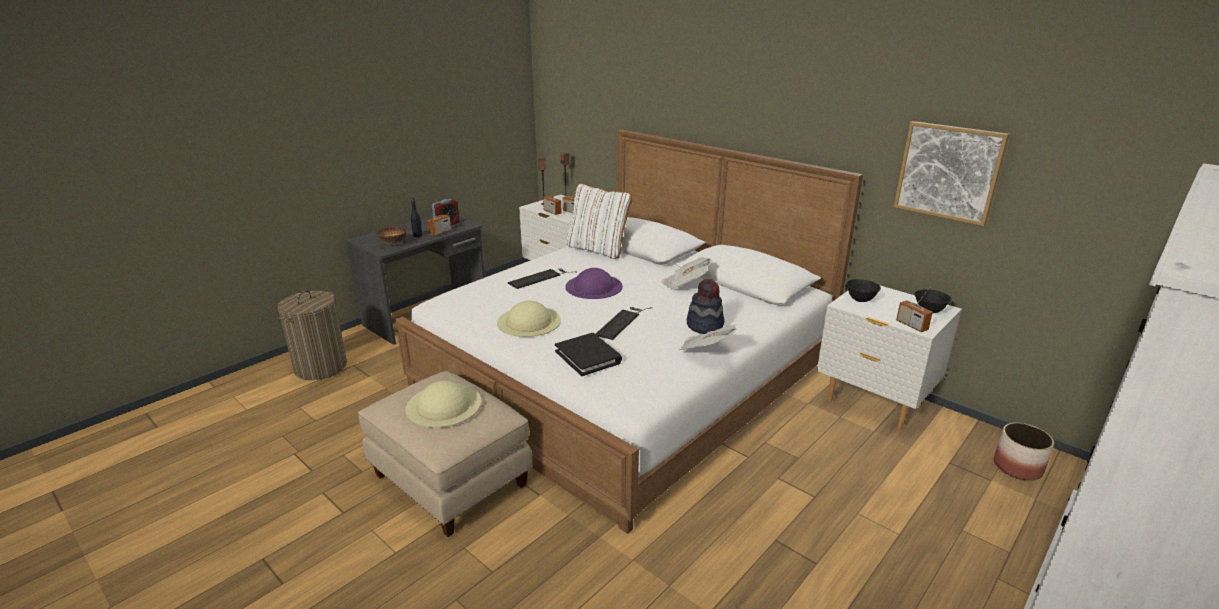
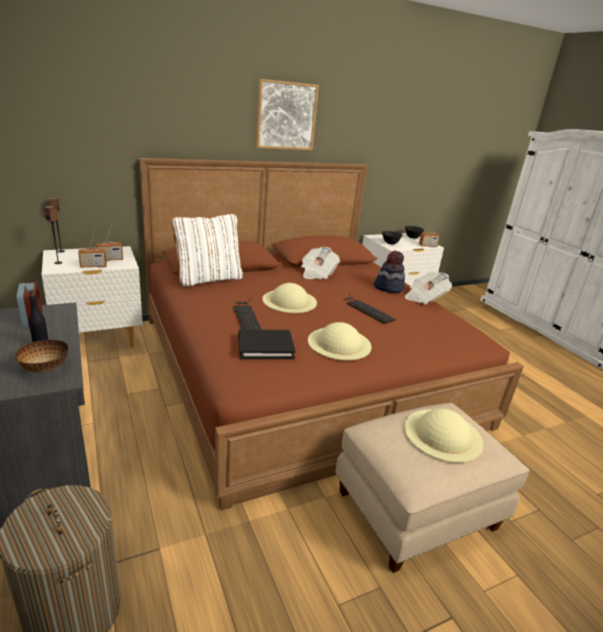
camera: 70 degrees left, 0 degrees up
(440, 232) = (58, 329): radio -> none
(588, 357) = (419, 336): black book -> black book (265, 347)
(594, 286) = (289, 300): purple hat -> beige hat
(624, 375) = (302, 368): white bed -> brown bed
(948, 172) = (407, 154): picture -> picture (286, 116)
(1017, 467) = (457, 299): planter -> none

